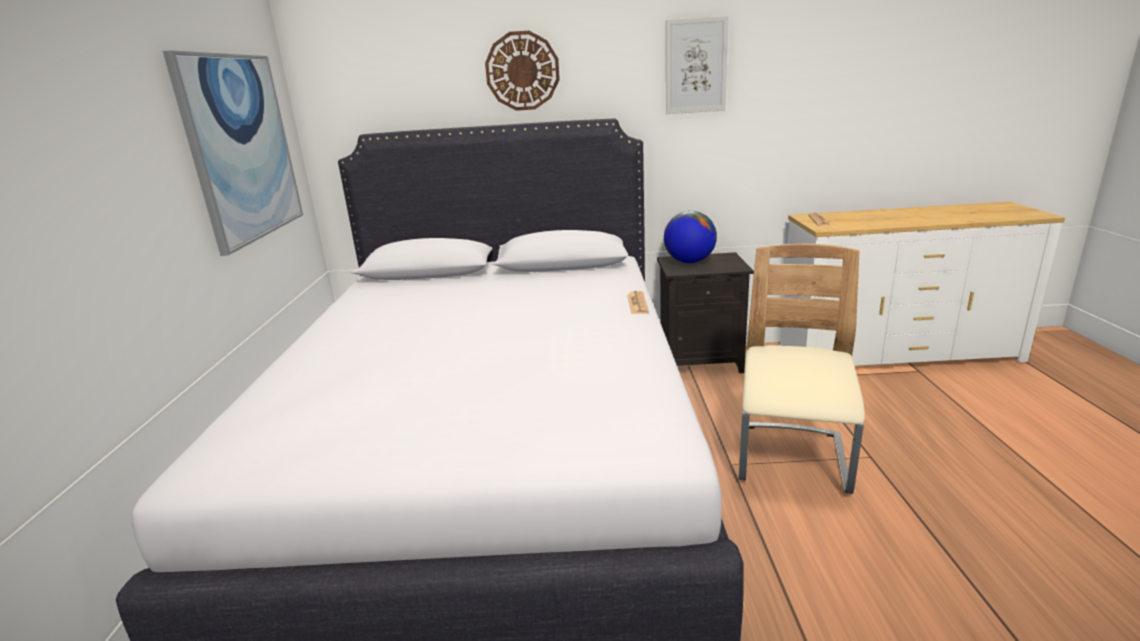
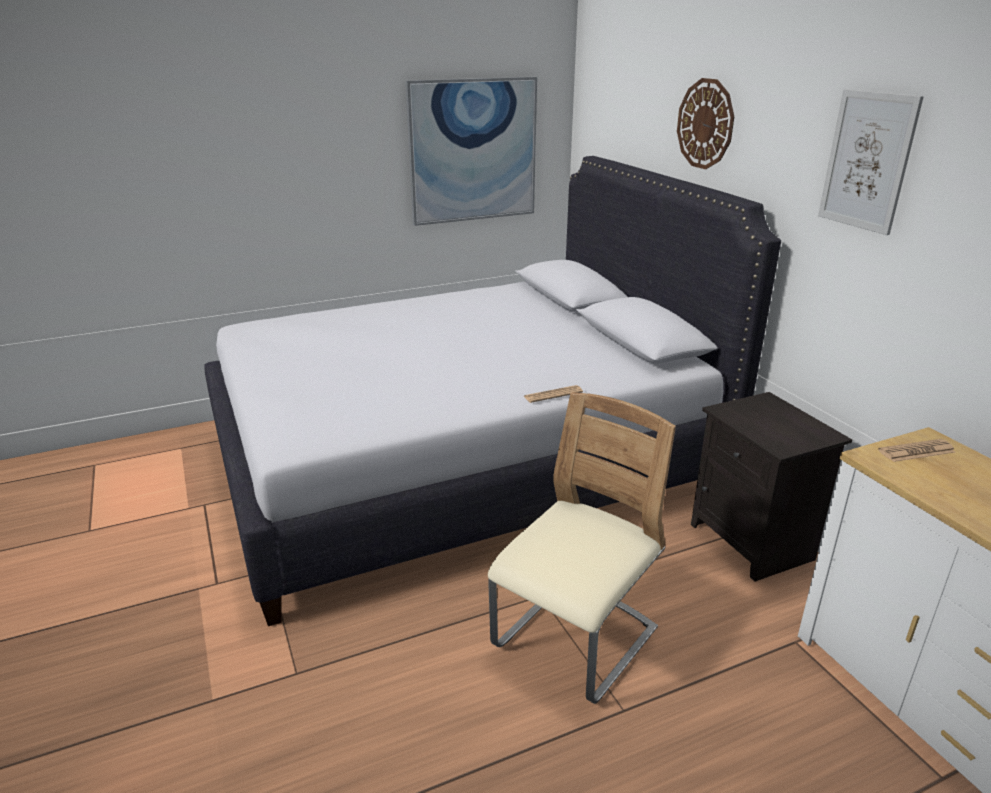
camera: 65 degrees right, 5 degrees up
(689, 262) = (769, 413): globe -> none
(792, 460) = (575, 640): beige chair -> beige chair turned 45 degrees counterclockwise

